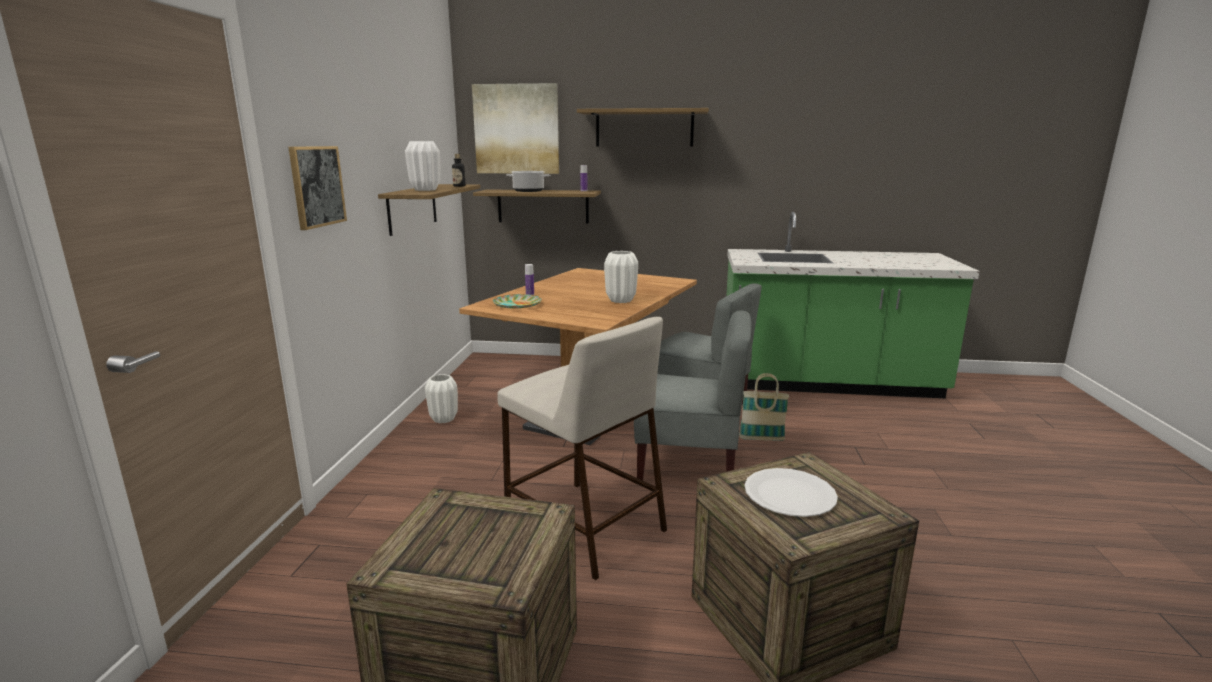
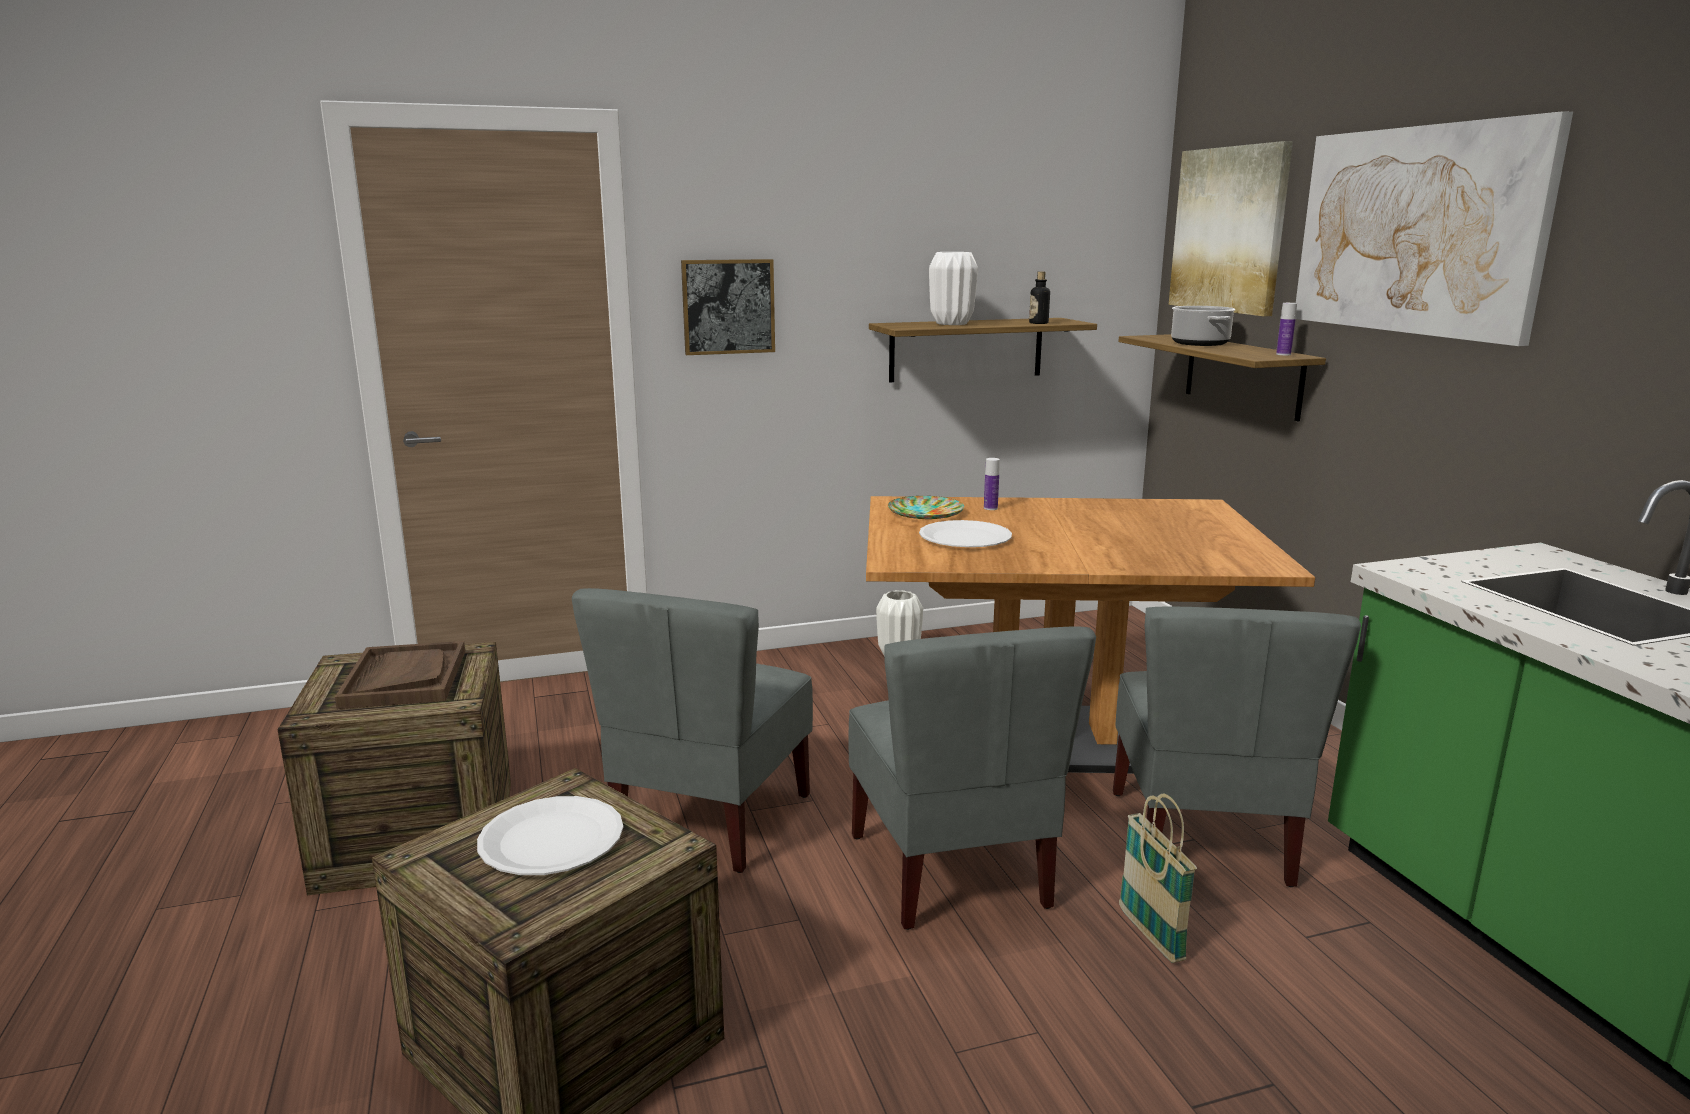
camera: 65 degrees right, 0 degrees up
(470, 535) = (404, 678): none -> brown tray
(575, 306) = (965, 537): none -> white plate
(583, 525) = (710, 821): beige stool -> grey chair
(621, 300) = (1044, 554): white vase -> none
(644, 128) = (1417, 231): shelf -> picture

